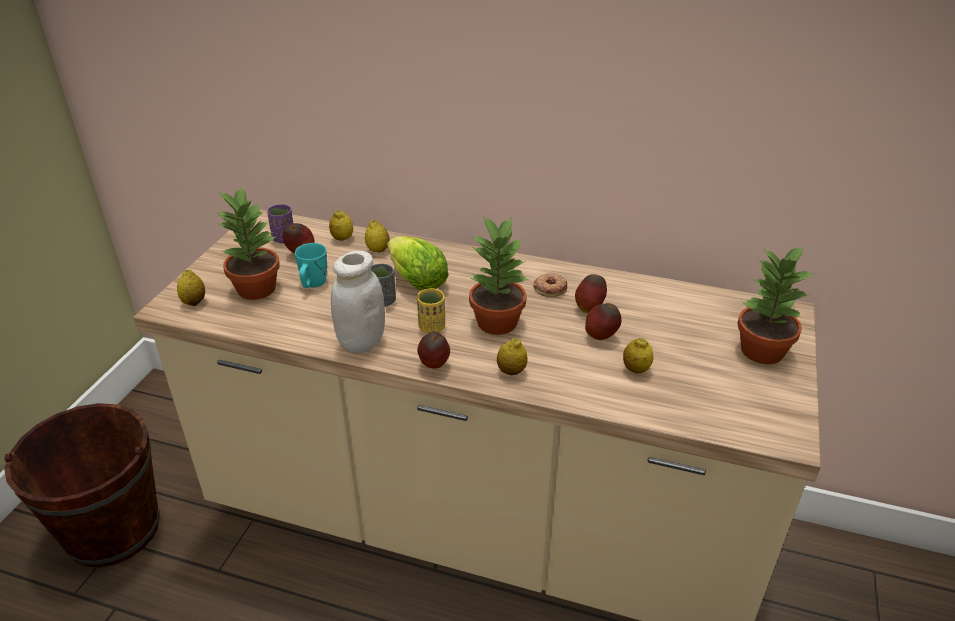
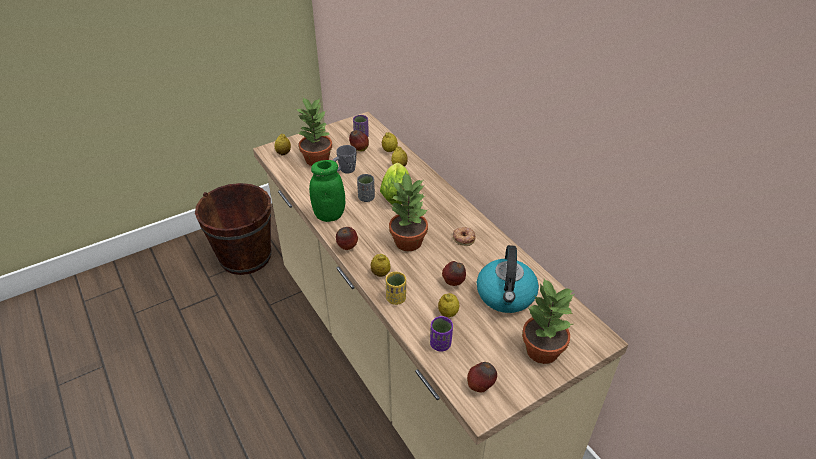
camera: 40 degrees right, 5 degrees up
(312, 284) = (344, 170): turquoise mug -> grey mug
(361, 342) = (329, 215): white jar -> green jar
(432, 327) = (372, 226): yellow cup -> yellow cup (396, 298)
(589, 309) = (470, 263): apple -> apple (480, 386)
(665, 320) = (506, 296): none -> kettle
(670, 403) = (440, 344): none -> purple cup

